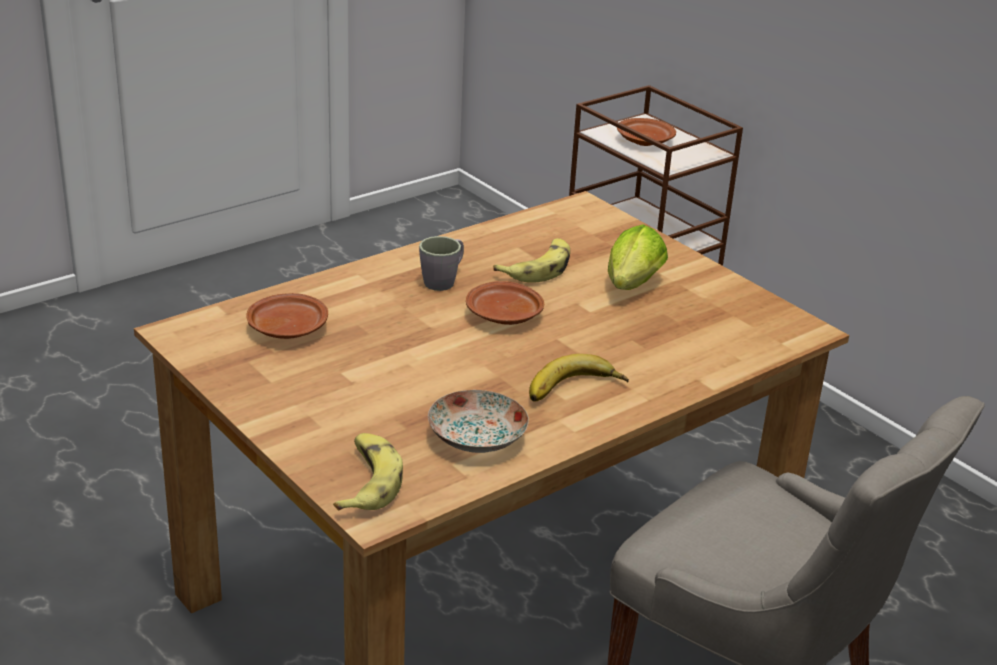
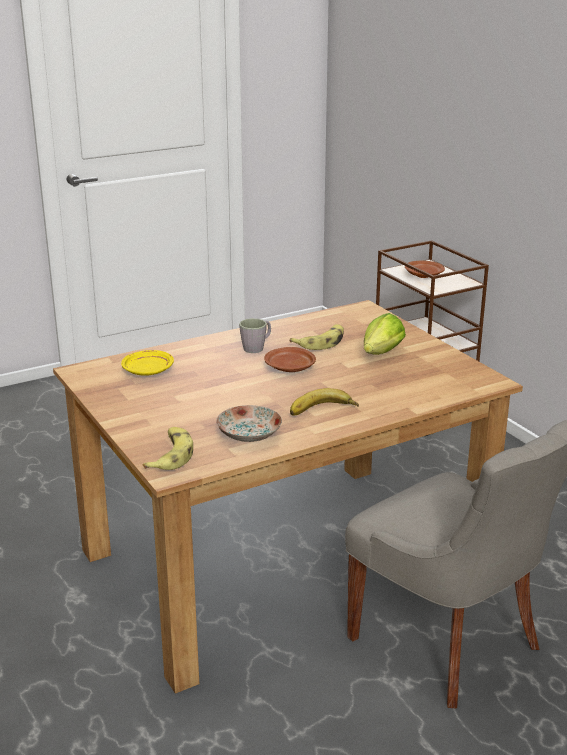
camera: 10 degrees right, 5 degrees down
(287, 328) = (148, 371): brown plate -> yellow plate

